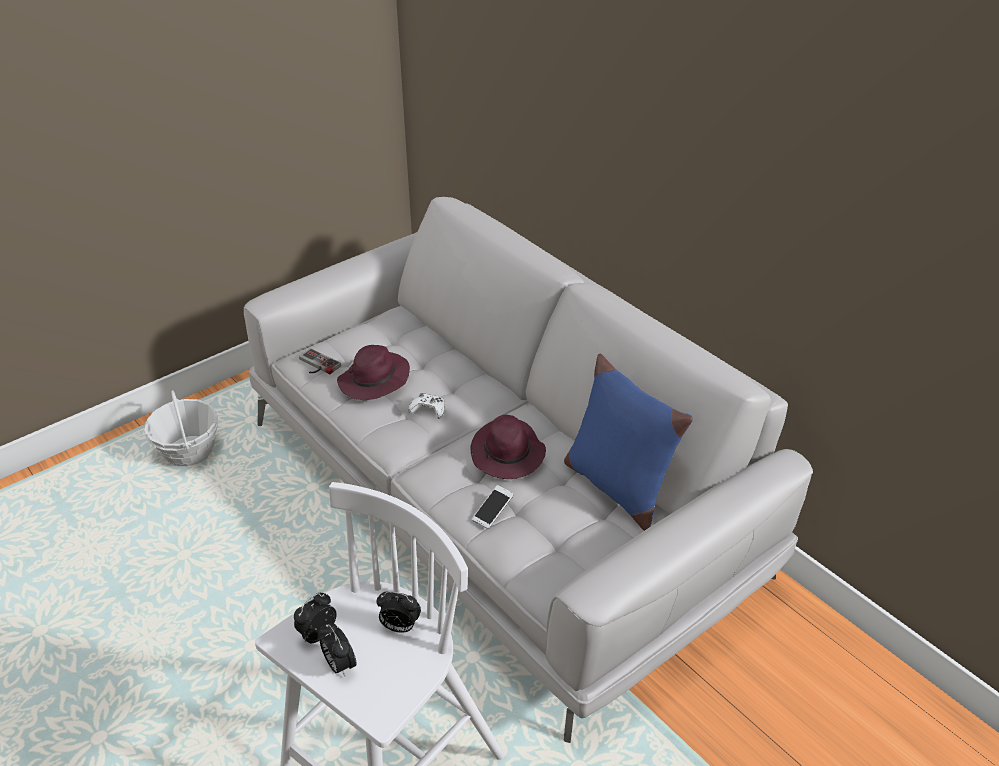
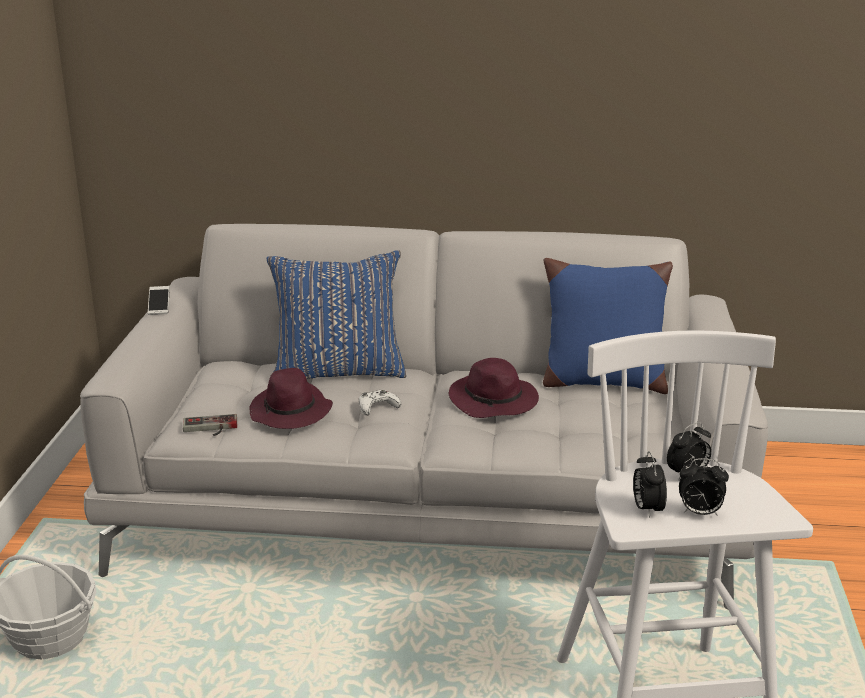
camera: 45 degrees left, 15 degrees down
(456, 361) = (338, 371): none -> blue pillow
(492, 511) = (548, 437): phone -> phone (159, 306)

